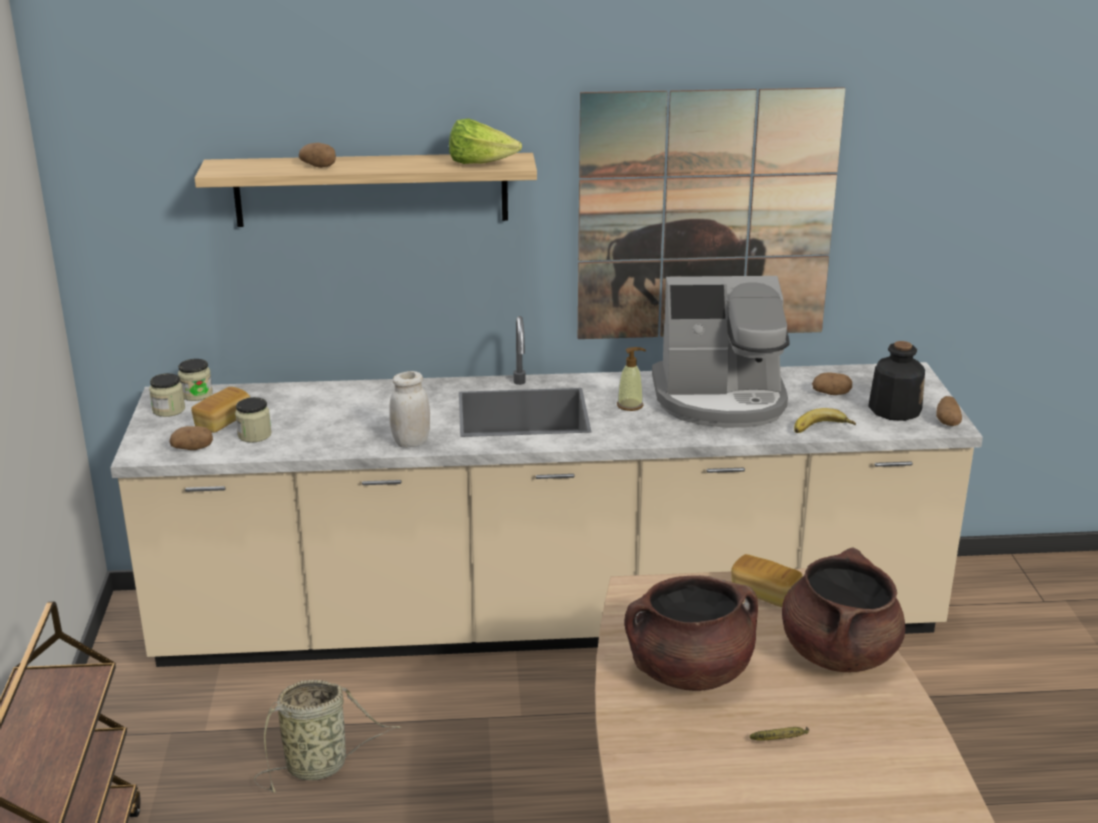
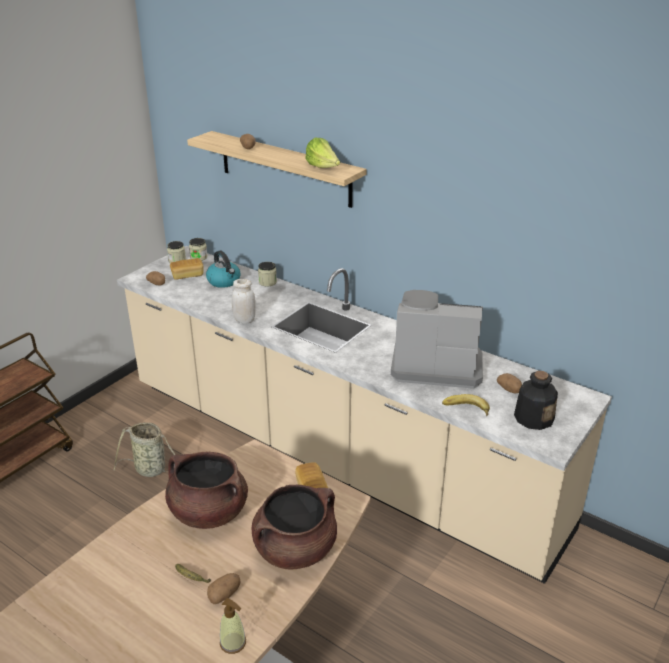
camera: 40 degrees right, 5 degrees up
(254, 435) = (189, 287): jar -> jar (267, 282)
(295, 409) = (224, 281): none -> kettle
(630, 405) = (380, 346): soap dispenser -> soap dispenser (233, 643)
(706, 216) = (466, 240): picture -> none
(721, 400) = (435, 364): coffee machine -> coffee machine turned 150 degrees clockwise
(947, 421) = (557, 442): potato -> potato (224, 594)

